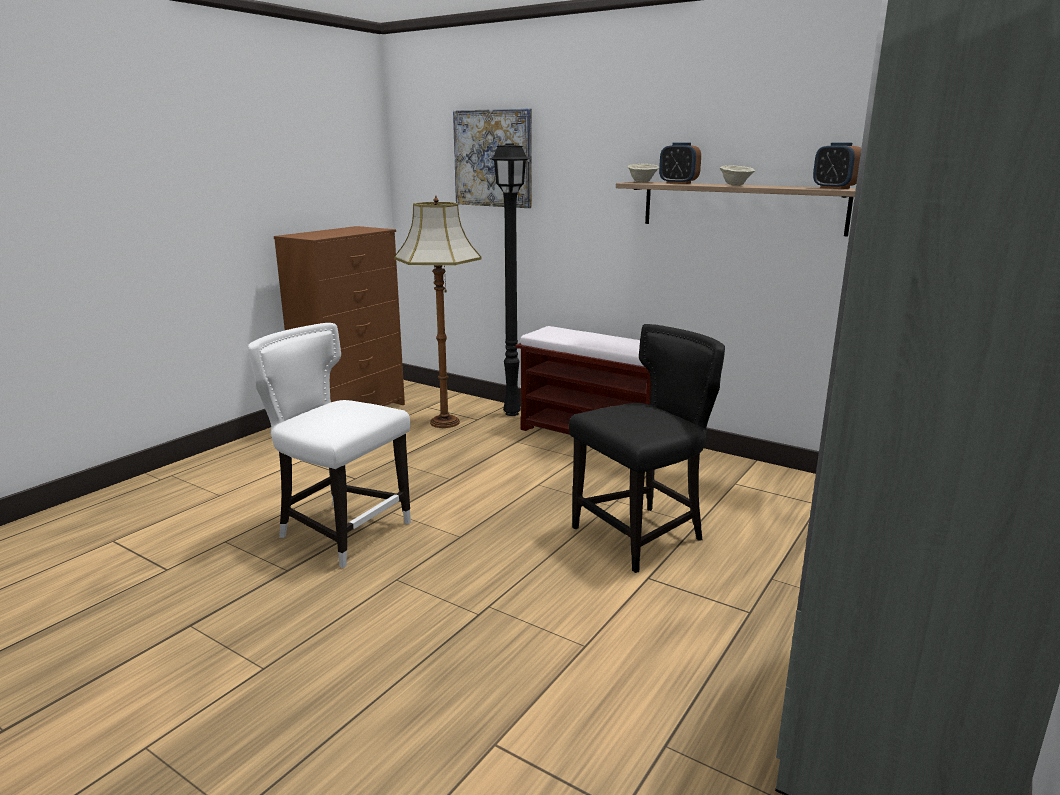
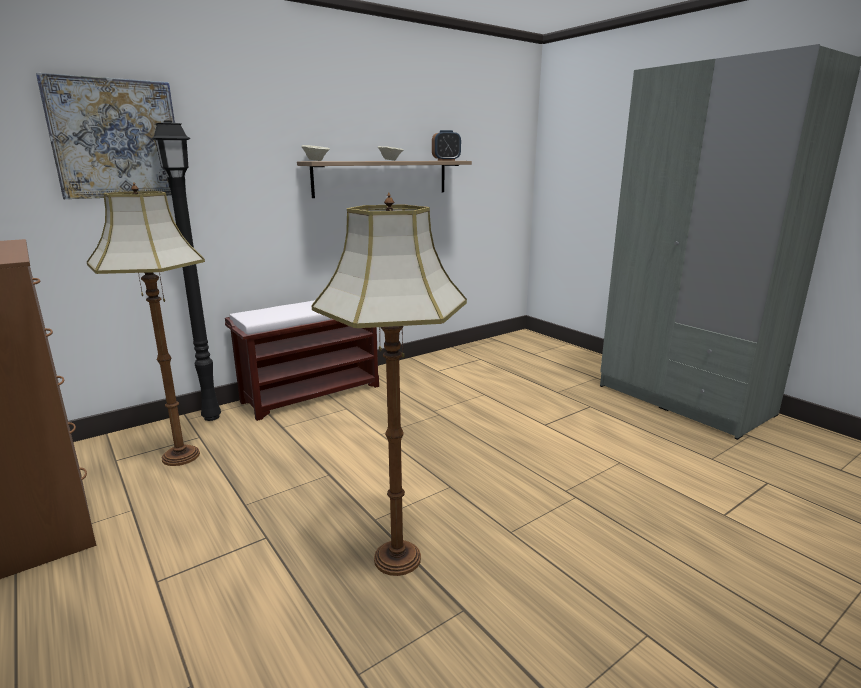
camera: 70 degrees left, 0 degrees up
(341, 531) = (396, 559): white chair -> floor lamp
(641, 535) = (490, 414): black chair -> none
(678, 183) = (348, 160): alarm clock -> none

